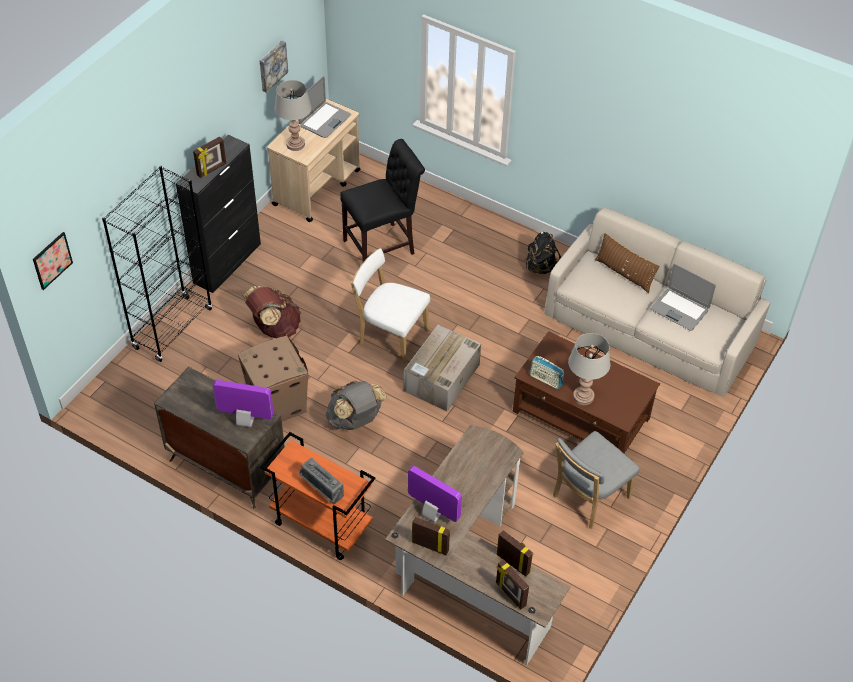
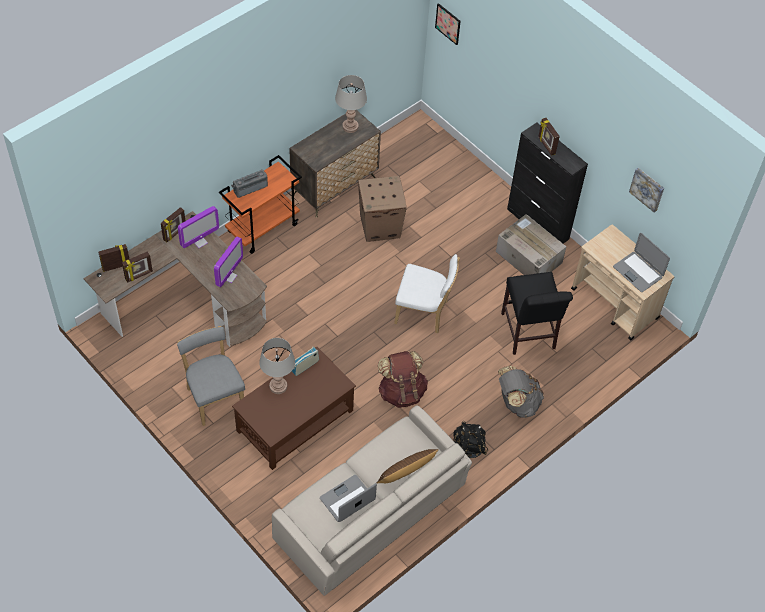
camera: 105 degrees right, 5 degrees up
(173, 328) = (476, 179): black bookcase -> none
(245, 421) = (318, 152): monitor -> monitor (229, 276)
(274, 328) = (457, 240): brown backpack -> brown backpack (401, 392)
(295, 144) = (610, 244): grey table lamp -> grey table lamp (350, 127)
(355, 420) = (347, 269): grey backpack -> grey backpack (517, 402)
(390, 336) = (424, 313): white chair -> white chair turned 60 degrees clockwise
(441, 378) = (367, 335): cardboard box -> cardboard box (528, 256)

